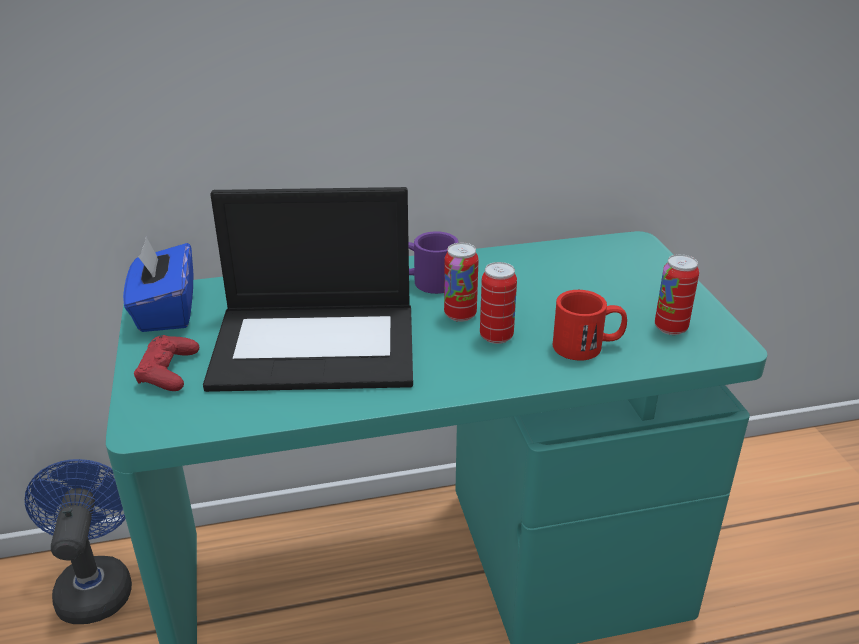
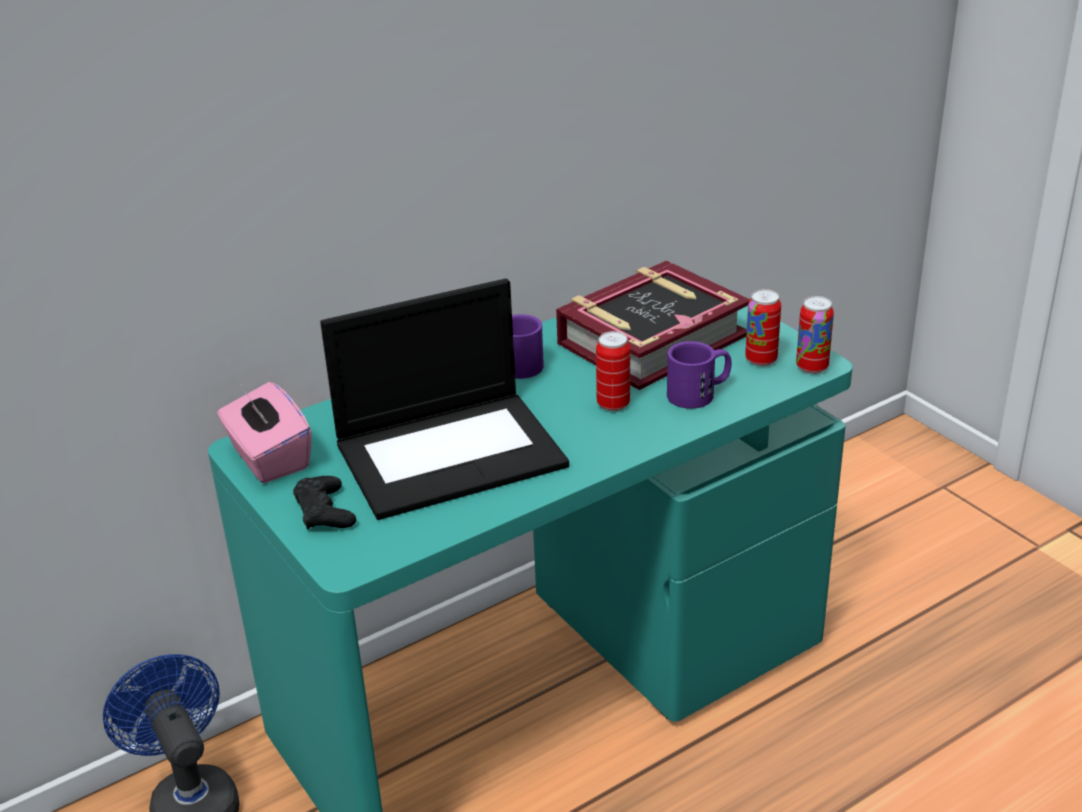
camera: 20 degrees left, 0 degrees up
(165, 311) = (269, 458): blue tissue box -> pink tissue box
(168, 371) = (324, 512): red game controller -> black game controller
(460, 315) = (566, 392): can -> can (812, 367)
(573, 284) = (651, 339): none -> book
(588, 346) = (699, 393): red mug -> purple mug

